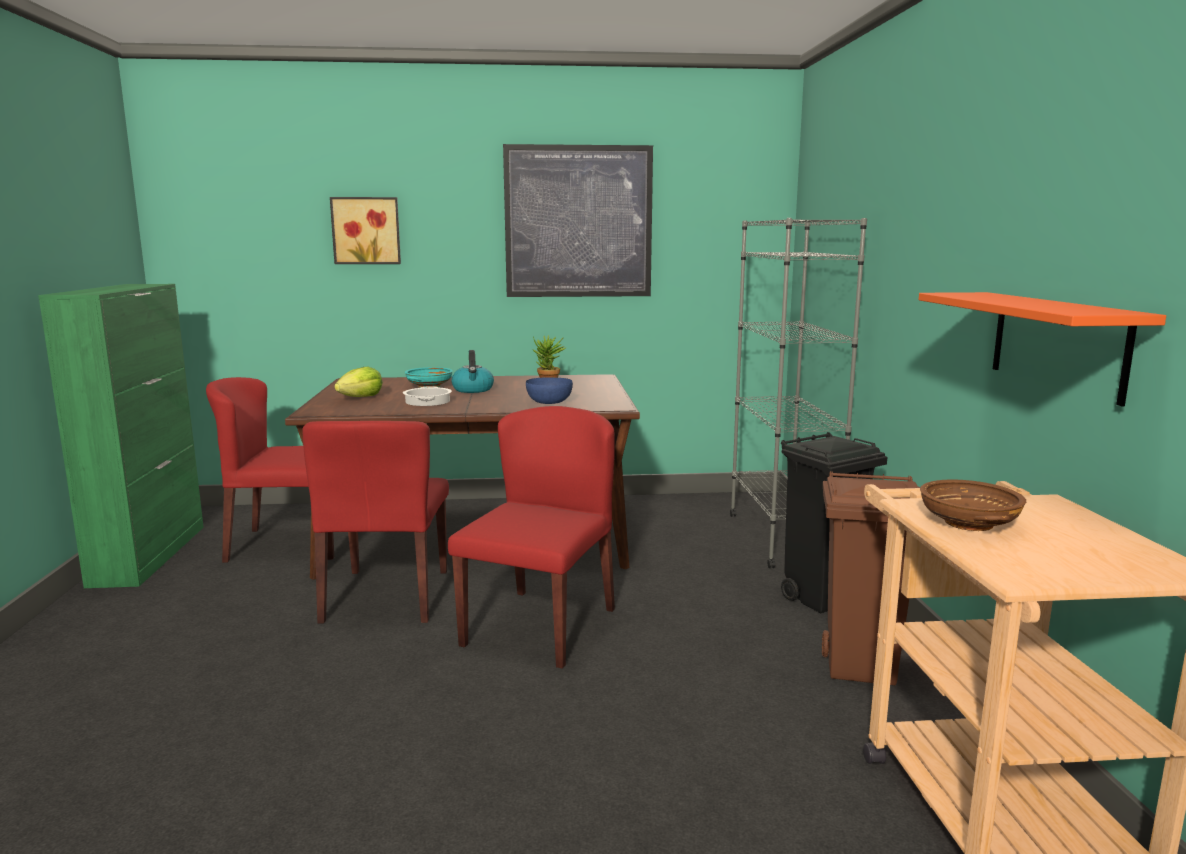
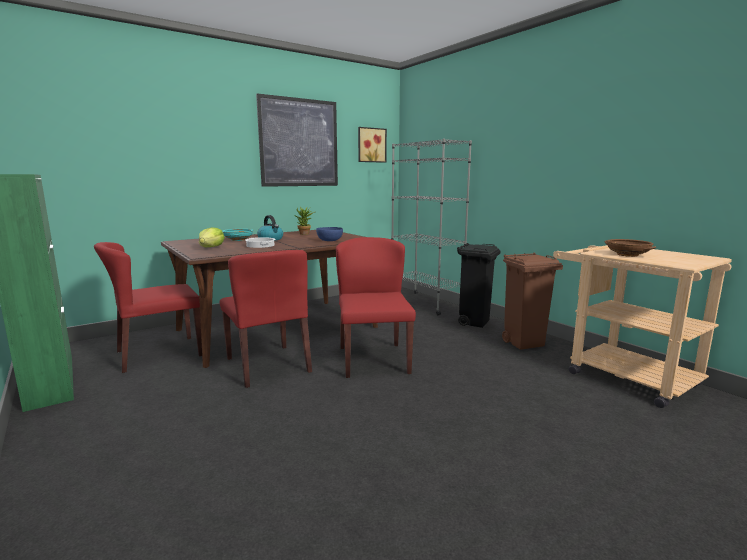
camera: 30 degrees left, 0 degrees up
(366, 230) = (171, 143): picture -> picture (371, 145)
(1057, 344) = (613, 184): orange shelf -> none

